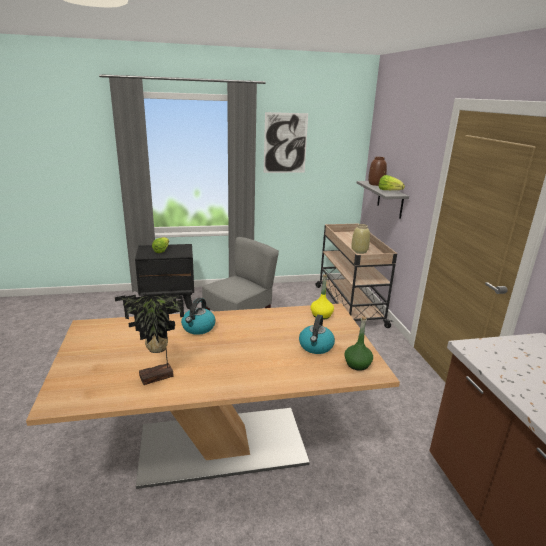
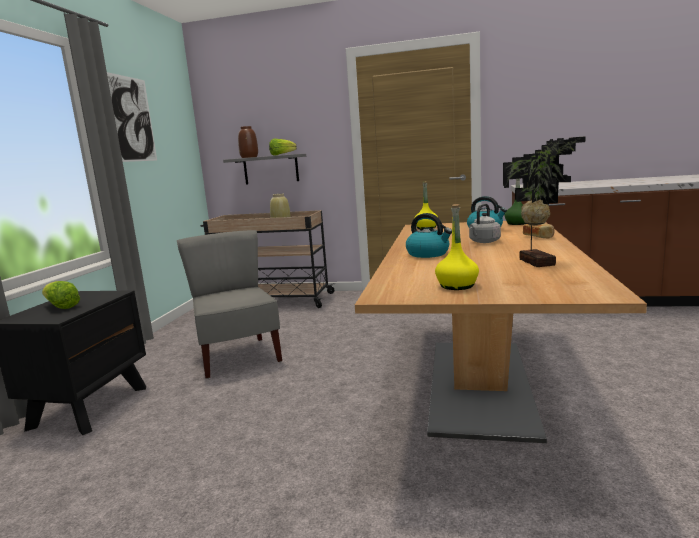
camera: 65 degrees left, 10 degrees down
(97, 347) = (457, 286): none -> yellow bottle
(247, 349) = (483, 242): none -> grey kettle
(272, 378) = (538, 237): none -> bread

